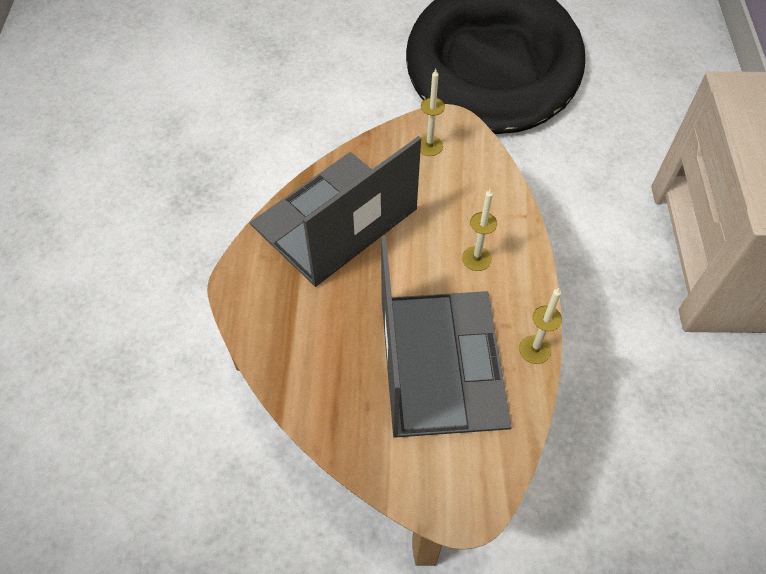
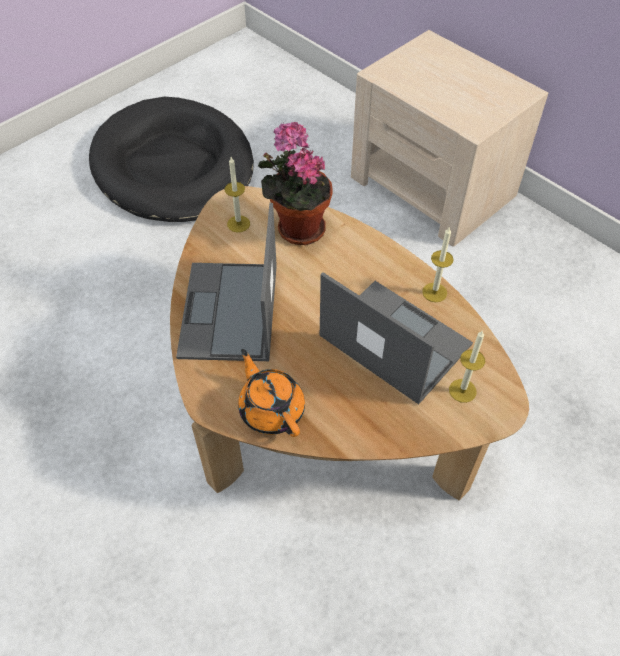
camera: 45 degrees left, 5 degrees down
(271, 329) = (271, 409): none -> orange teapot
(476, 187) = (297, 228): none -> potted plant
(476, 258) = (345, 268): candle -> candle (462, 390)

